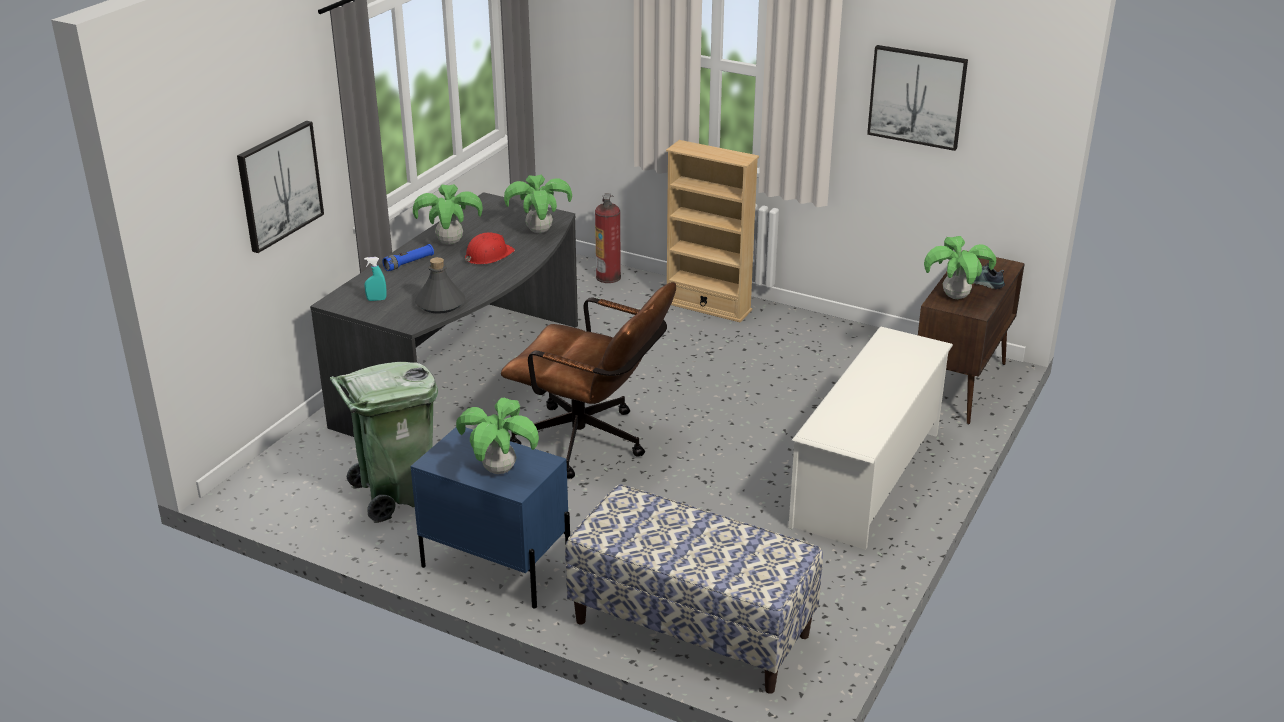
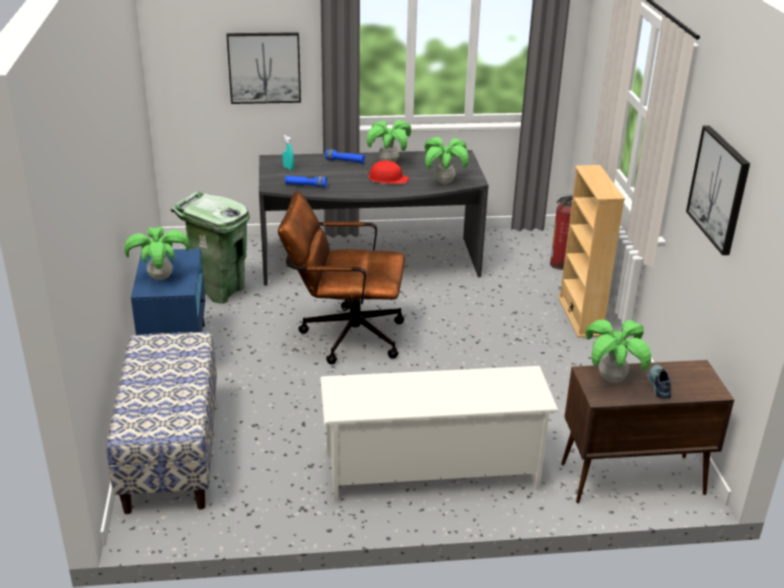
camera: 55 degrees right, 0 degrees up
(440, 304) = (306, 186): grey bottle -> blue flashlight
(591, 444) = (344, 335): brown office chair -> brown office chair turned 105 degrees clockwise

